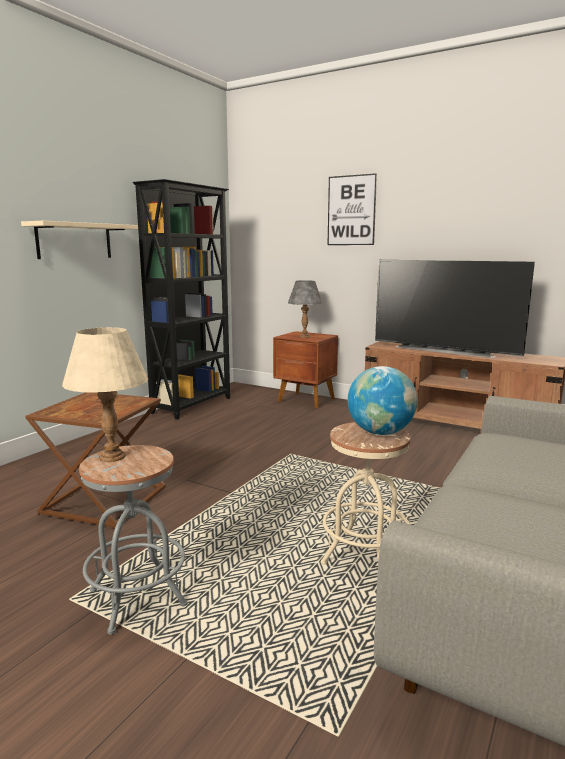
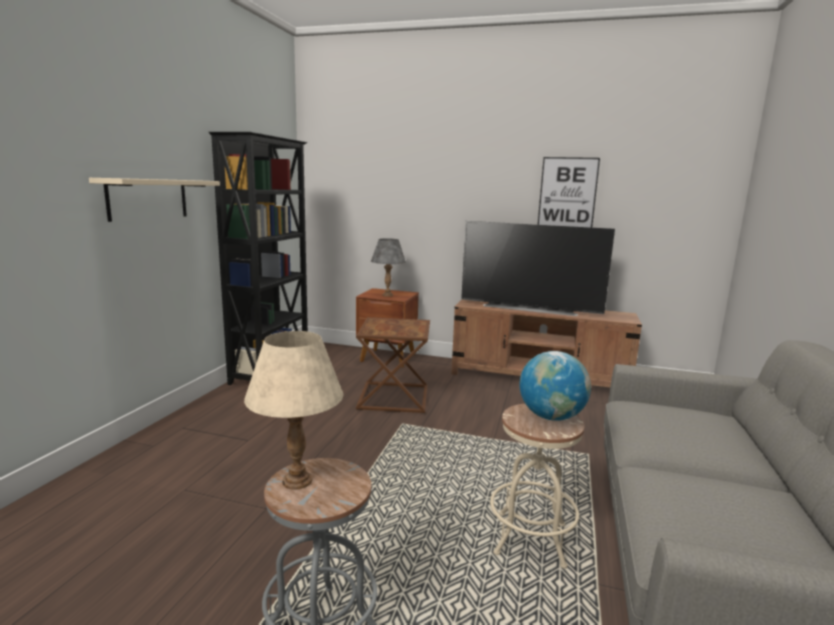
camera: 15 degrees left, 0 degrees up
(104, 499) = (223, 504): brown side table -> brown side table (392, 397)
(351, 210) = (432, 170): picture -> picture (567, 194)

